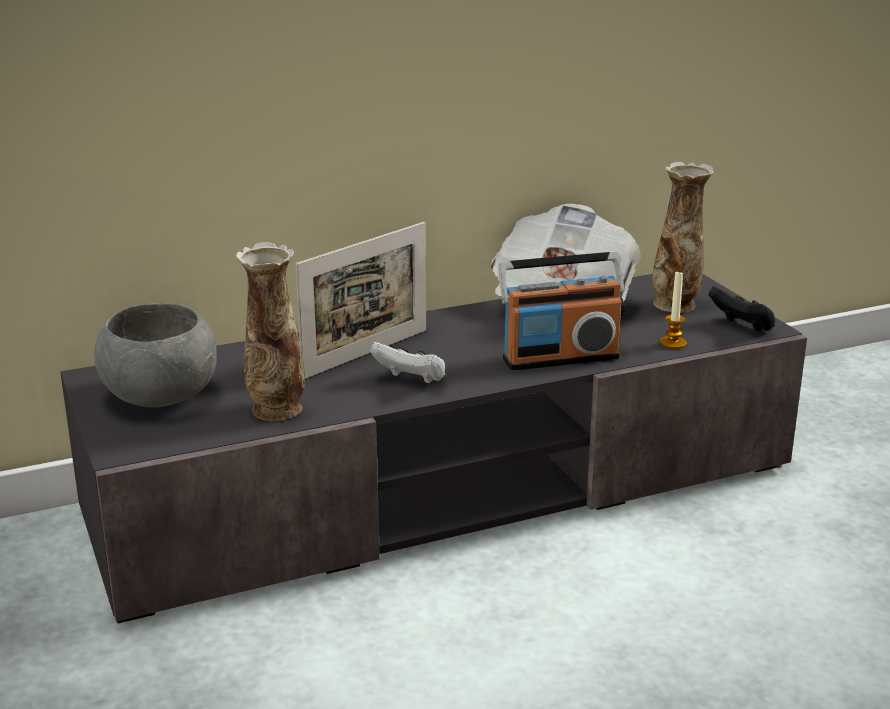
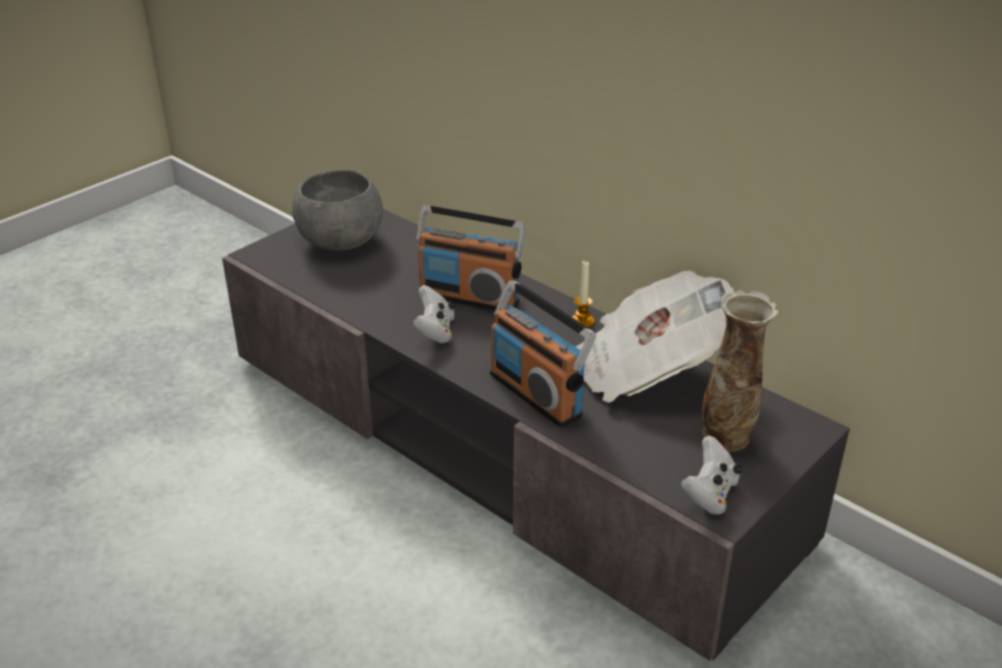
camera: 65 degrees right, 10 degrees up
(276, 410) = (346, 289): vase -> none
(366, 353) = (469, 297): picture frame -> radio
(673, 343) = (626, 454): candle -> candle (582, 322)
(742, 327) = (709, 494): black game controller -> white game controller

